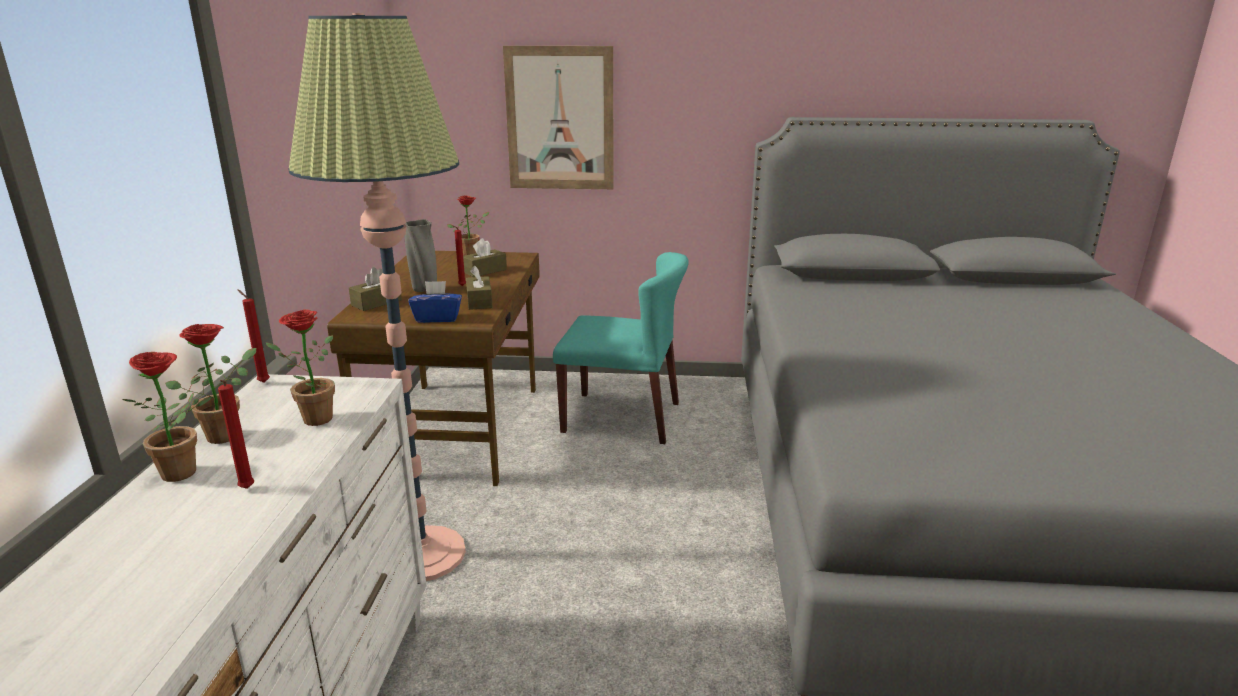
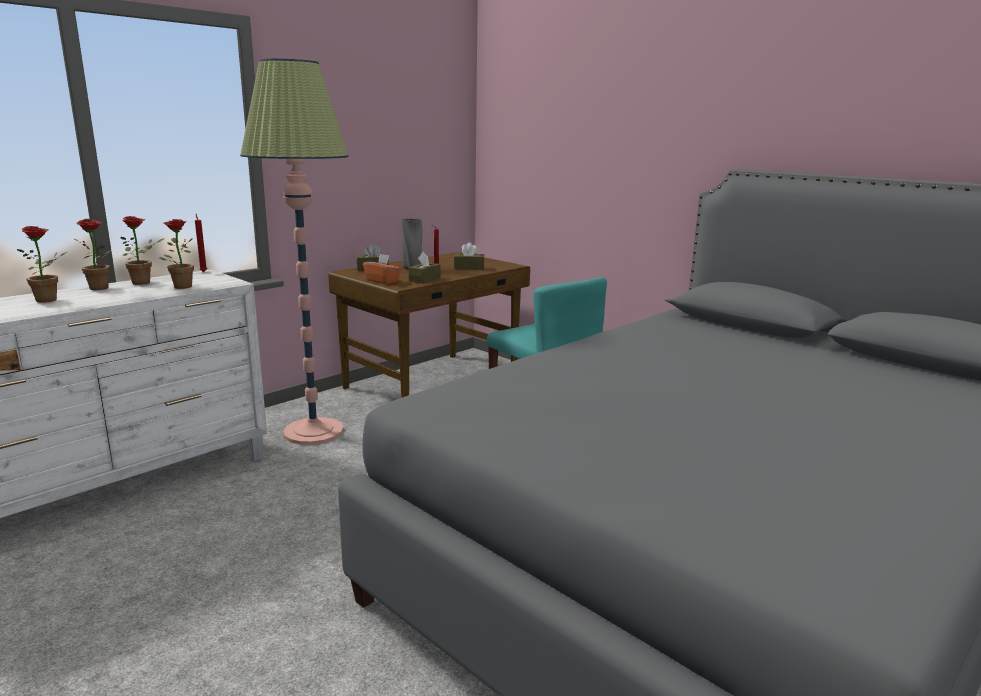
camera: 40 degrees right, 5 degrees down
(246, 490) = (100, 298): red candle -> none
(437, 318) = (382, 281): blue tissue box -> orange tissue box
(472, 253) = (486, 259): potted plant -> potted plant (51, 300)
(560, 119) = (566, 162): picture -> none

